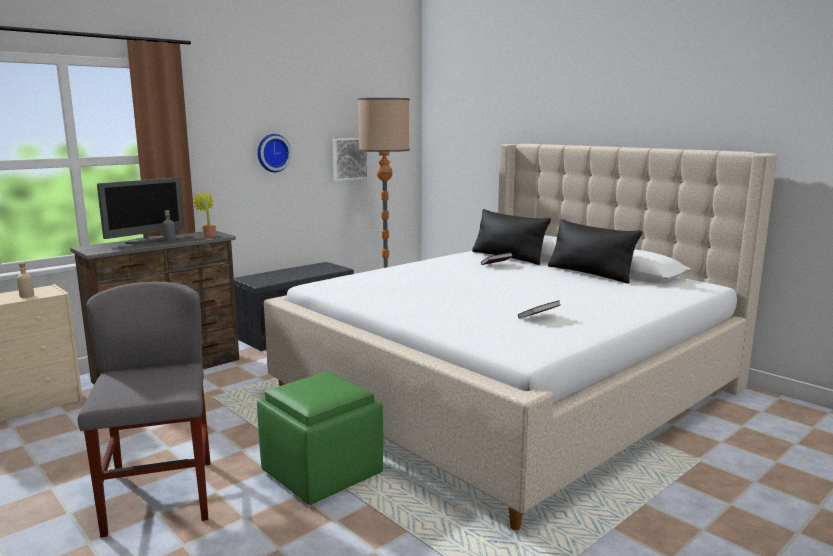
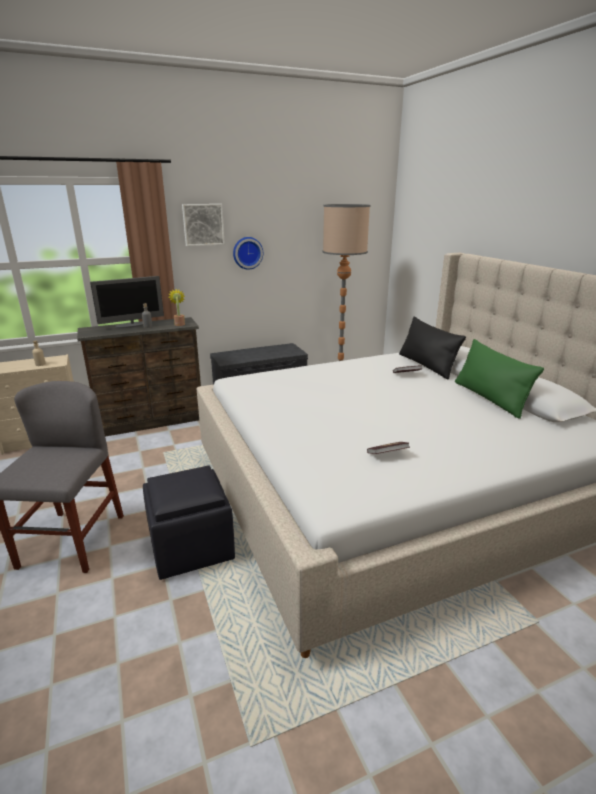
camera: 20 degrees right, 10 degrees up
(323, 473) = (192, 547): green ottoman -> black ottoman
(349, 159) = (318, 257): picture -> picture (203, 224)
(589, 273) = (489, 398): black pillow -> green pillow

